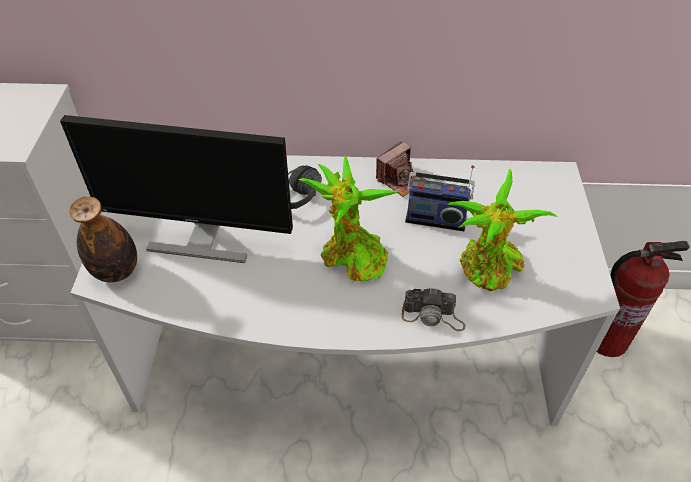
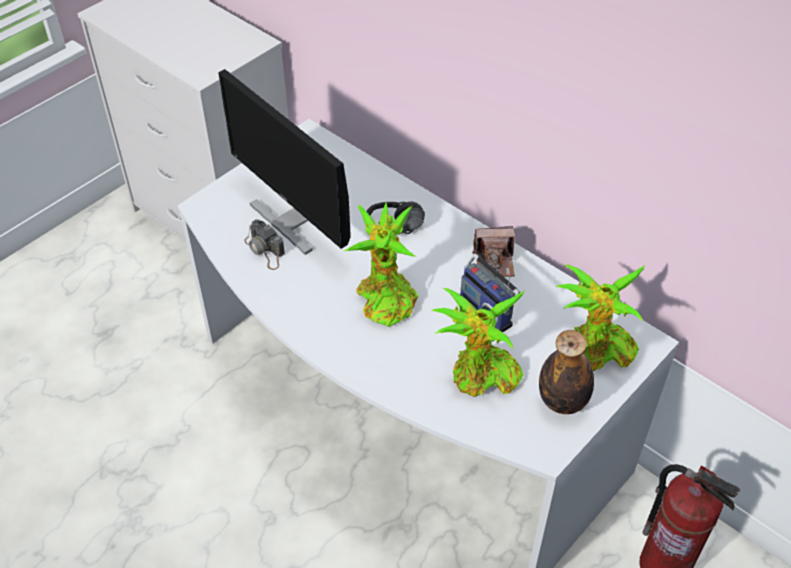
camera: 40 degrees right, 0 degrees up
(116, 271) = (217, 208): bottle -> bottle (562, 401)
(433, 316) = (396, 380): camera -> camera (265, 250)
(538, 200) = (596, 351): none -> potted plant

